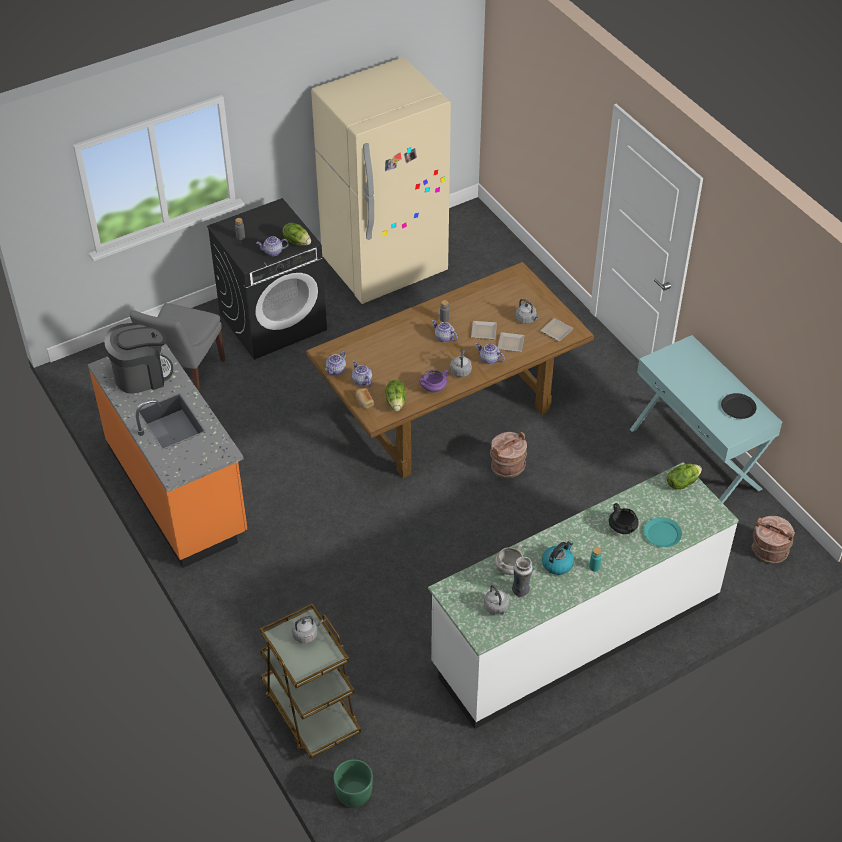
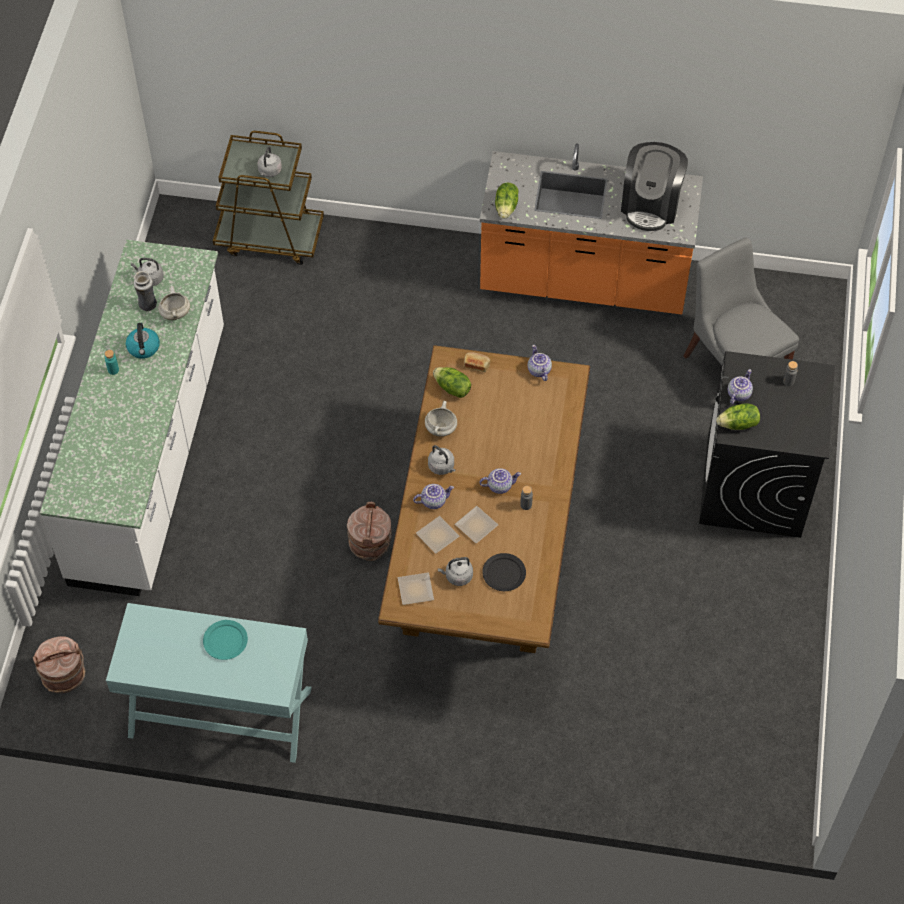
camera: 130 degrees right, 10 degrees up
(354, 793) = (176, 220): green planter -> none
(361, 381) = (505, 380): teapot -> none
(385, 267) = (758, 647): beige fridge -> none
(433, 388) = (441, 429): purple cooking pot -> white cooking pot
(623, 528) = (125, 420): black cooking pot -> none
(662, 533) = (89, 444): turquoise plate -> turquoise plate (225, 641)
(682, 482) = (120, 504): lettuce -> lettuce (506, 207)
(738, 407) = (160, 658): black plate -> black plate (504, 573)

